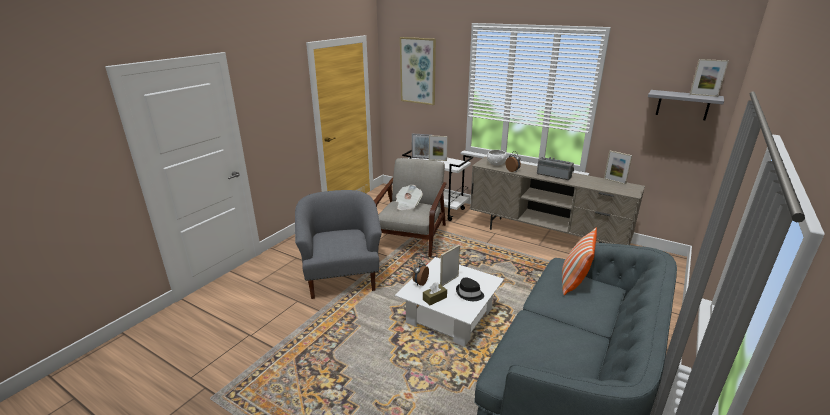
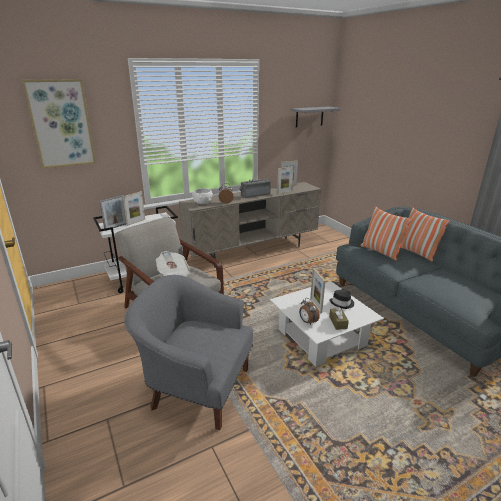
camera: 60 degrees left, 0 degrees up
(614, 309) = (416, 252): none -> pillow
(703, 95) = (322, 107): picture frame -> picture frame (284, 192)

